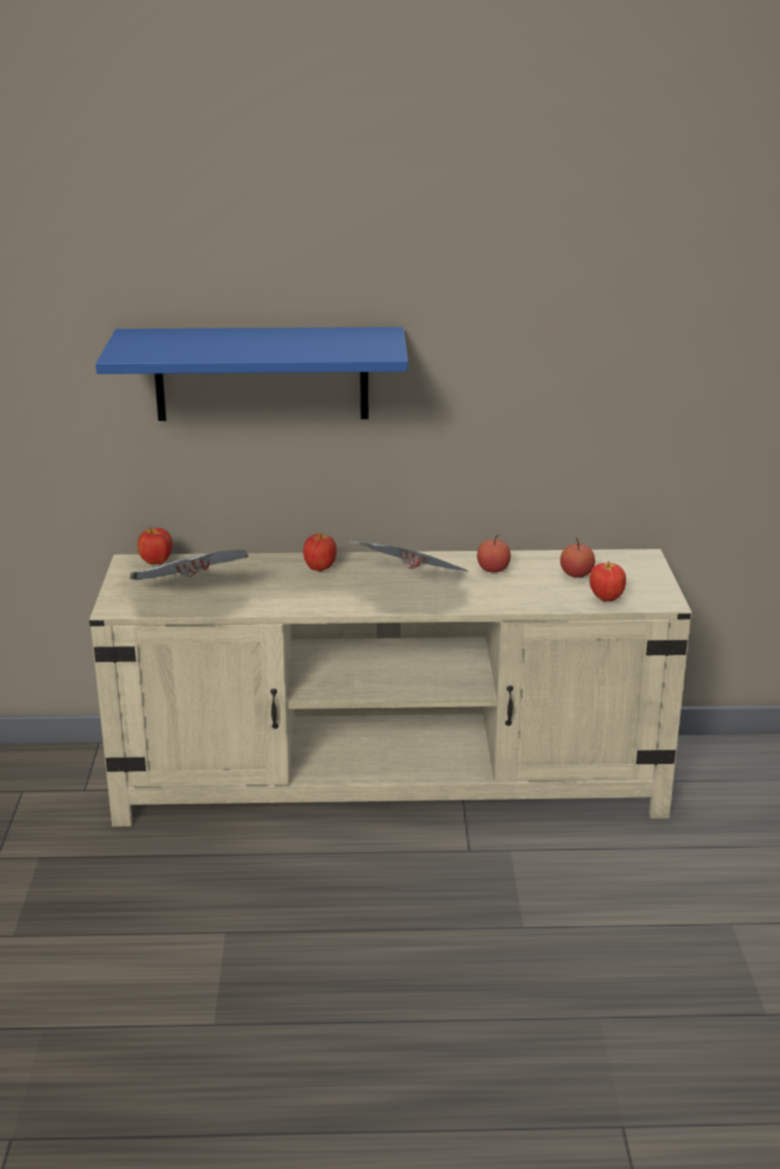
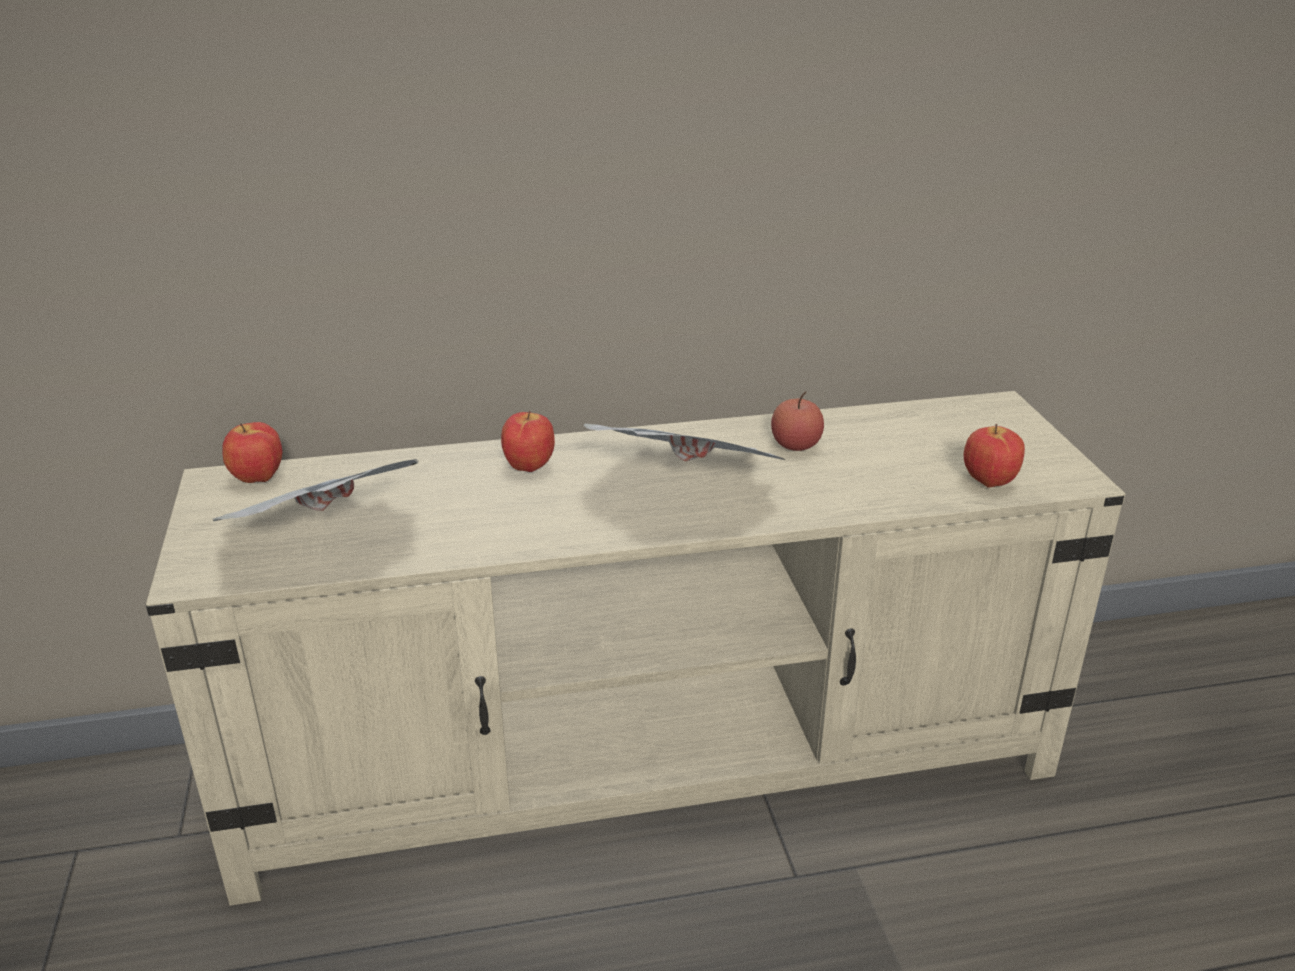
camera: 10 degrees left, 5 degrees up
(261, 374) = (408, 152): blue shelf -> none
(576, 574) = (922, 443): apple -> none

